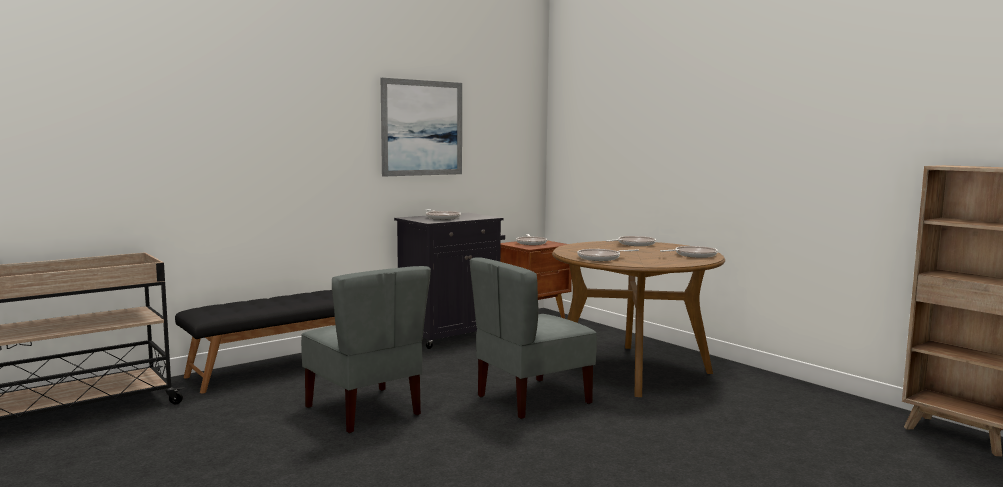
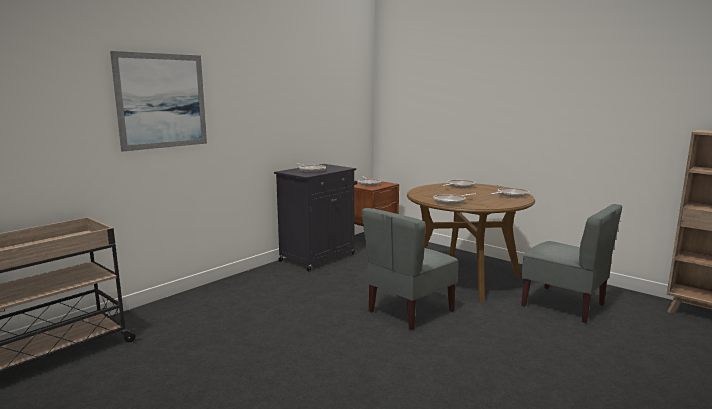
camera: 10 degrees left, 5 degrees up
(279, 367) = (200, 298): black bench -> none
(365, 411) = (289, 333): grey chair -> grey chair (563, 305)
(422, 128) = (291, 100): picture -> picture (162, 101)

